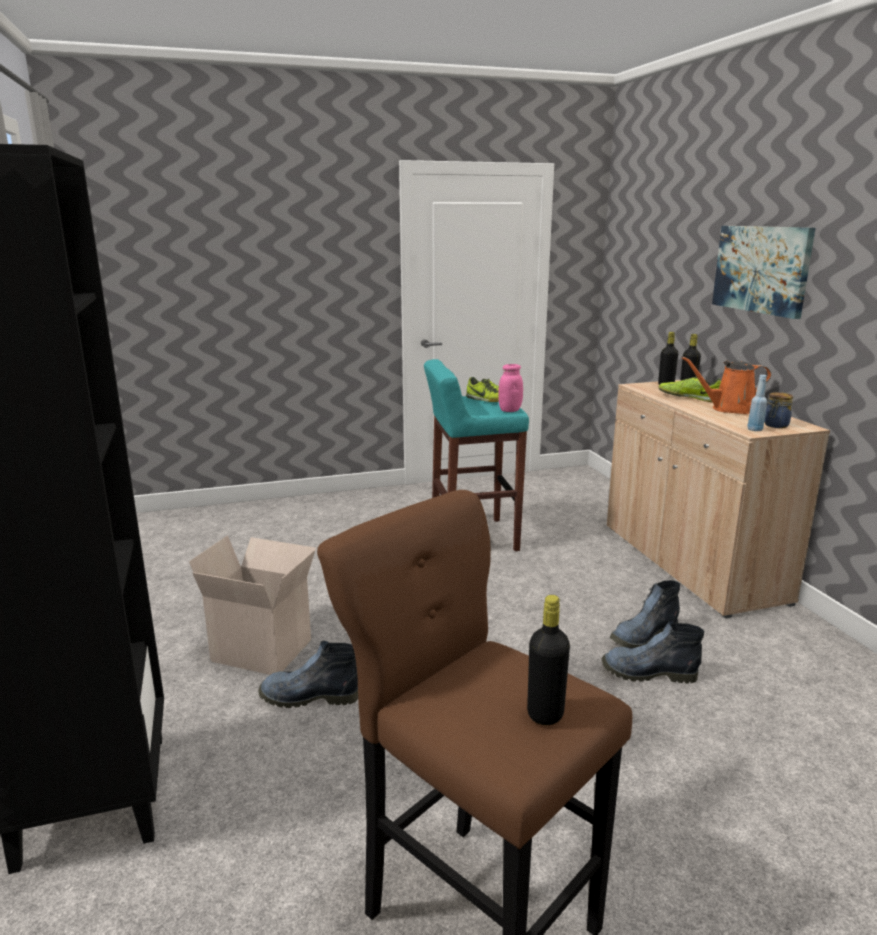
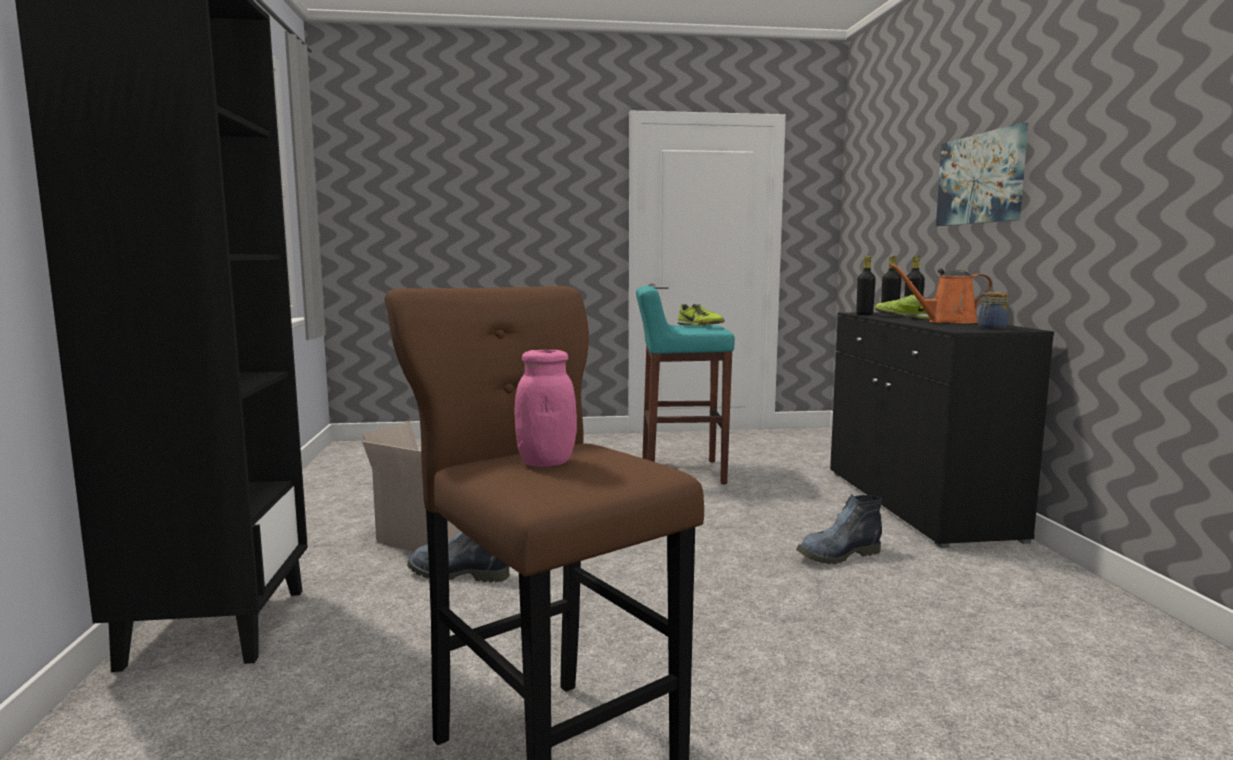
camera: 10 degrees right, 10 degrees down
(510, 410) = (716, 330): pink jar -> pink jar (546, 462)
(545, 714) = (597, 473): black bottle -> black bottle (864, 314)
(647, 673) = (830, 584): boot -> none
(690, 563) = (916, 503): beige cabinet -> black cabinet
(754, 429) = (964, 329): blue bottle -> none

